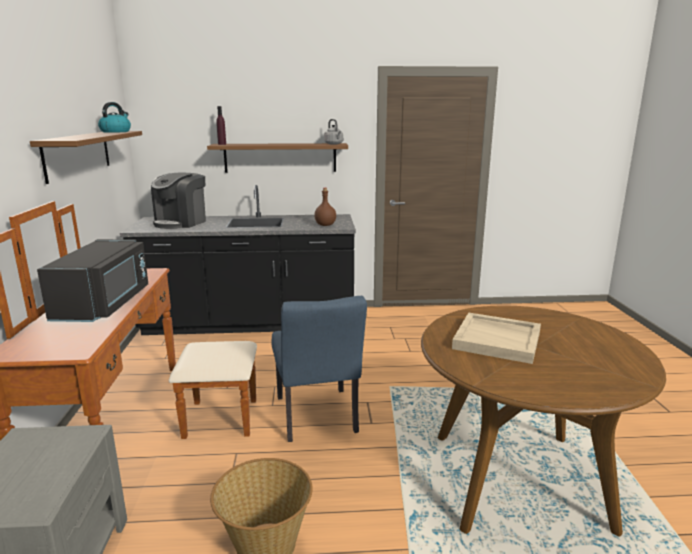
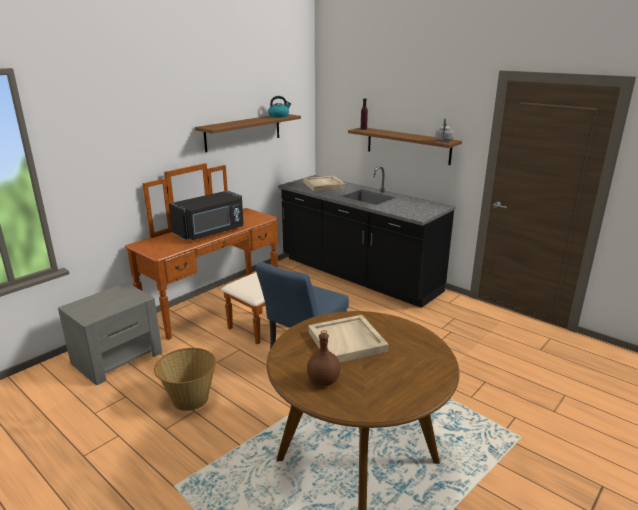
camera: 45 degrees right, 5 degrees up
(181, 223) = (324, 185): coffee machine -> beige tray
(325, 225) = (410, 212): brown bottle -> brown bottle (324, 381)

